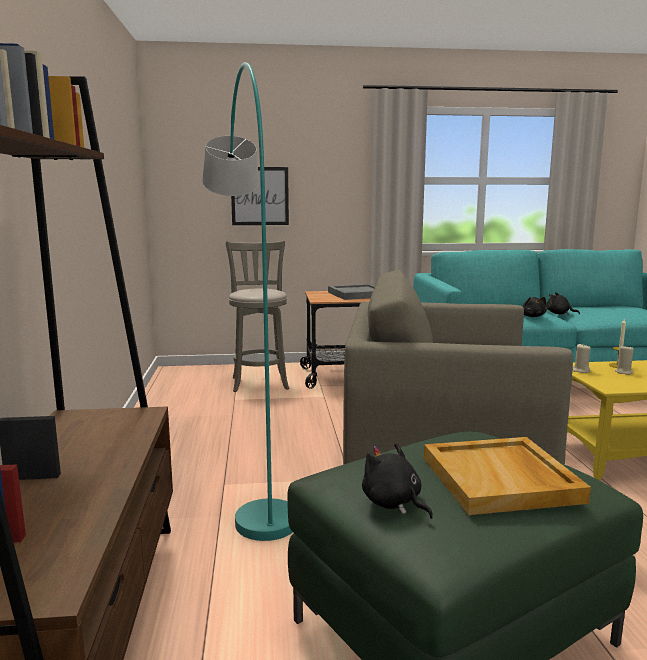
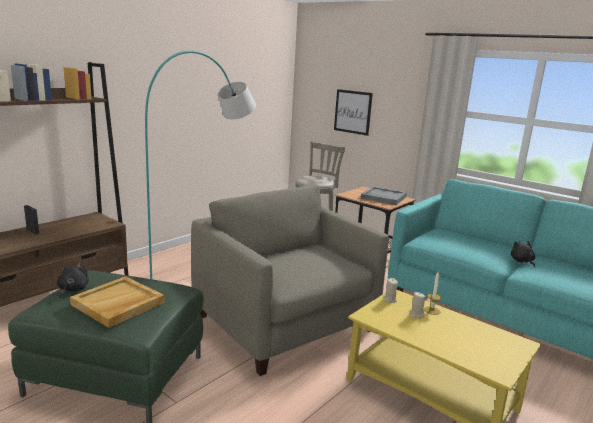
camera: 45 degrees right, 5 degrees up
(532, 316) = (475, 254): black plush toy -> none

